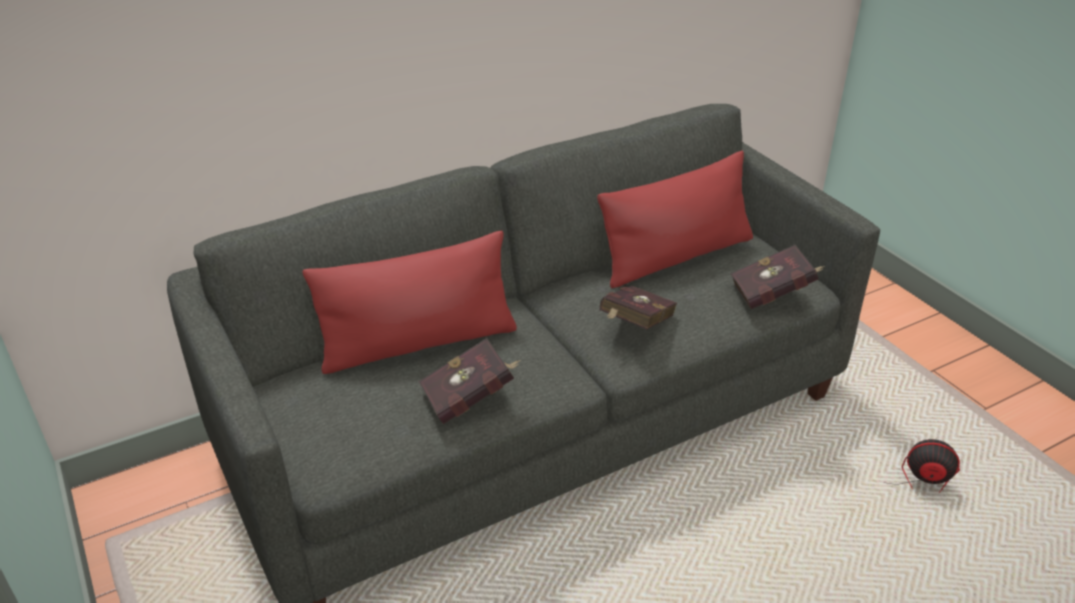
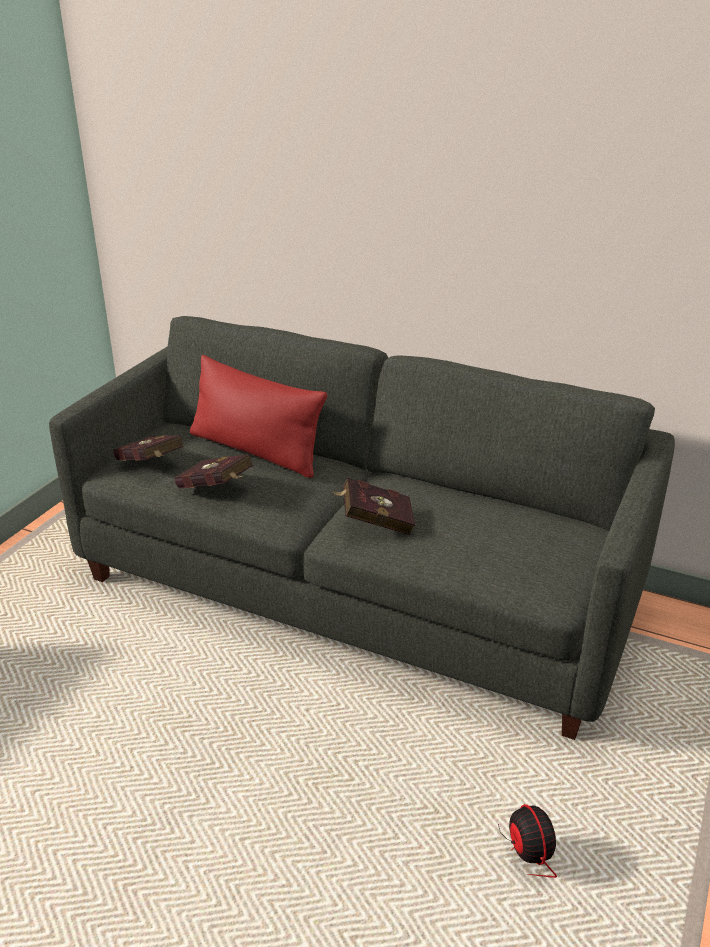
camera: 55 degrees right, 5 degrees down
(676, 257) = (498, 511): red pillow -> none
(774, 294) = (508, 575): red book -> red book (151, 465)

